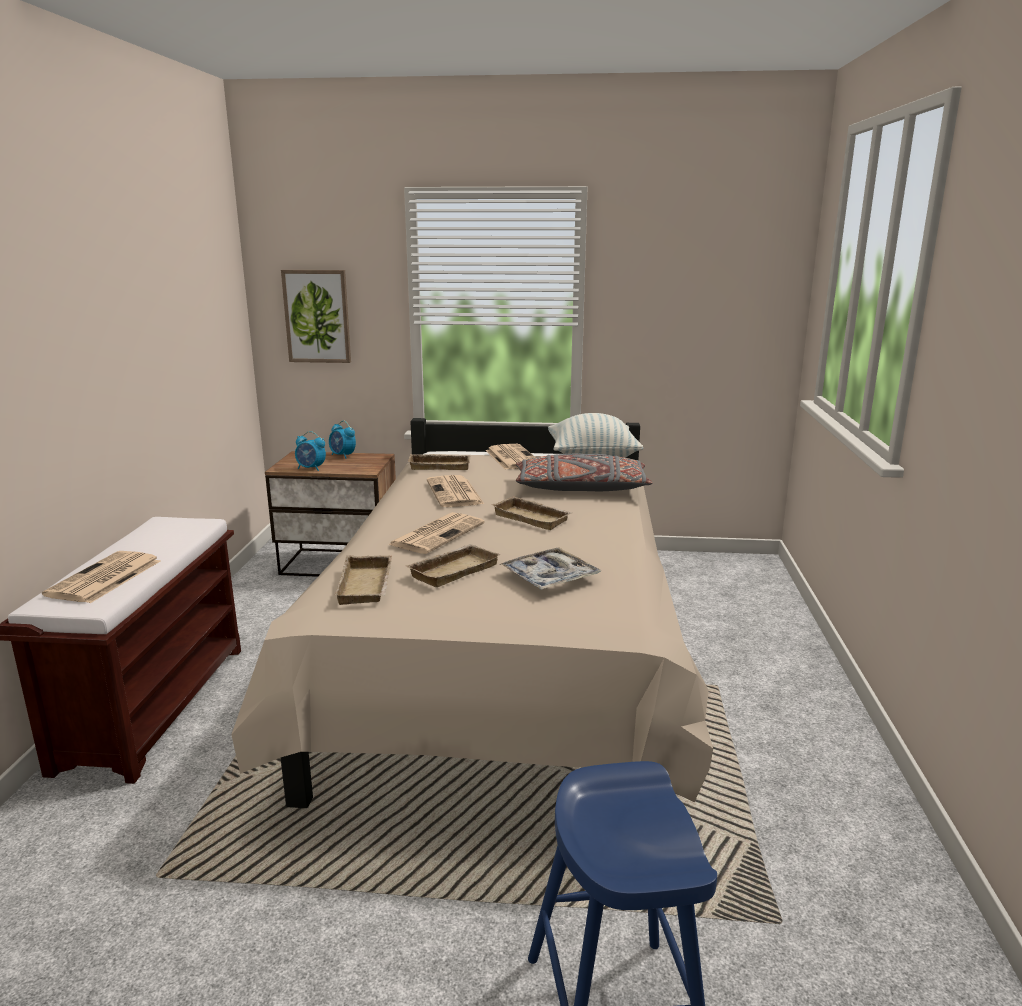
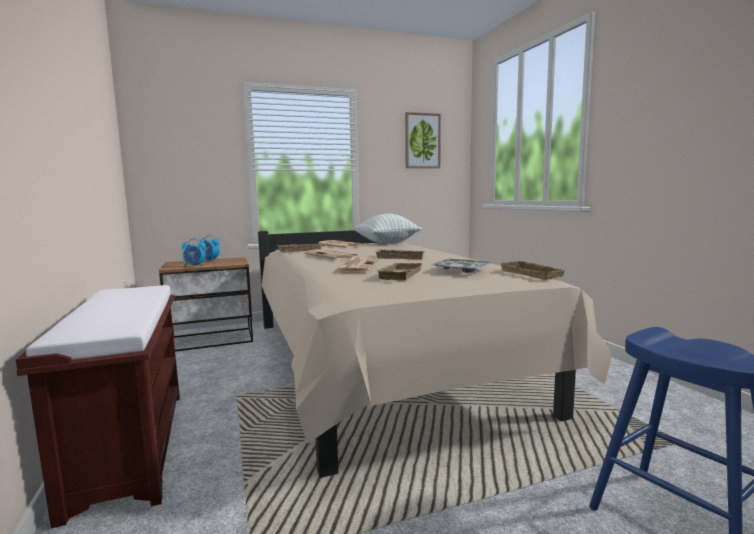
camera: 25 degrees left, 10 degrees down
(104, 579) = (106, 317): newspaper -> none
(317, 316) = (180, 166): picture -> picture (422, 141)
(368, 586) = (356, 285): beige tray -> beige tray (533, 274)
(581, 488) = (403, 249): grey pillow -> none

